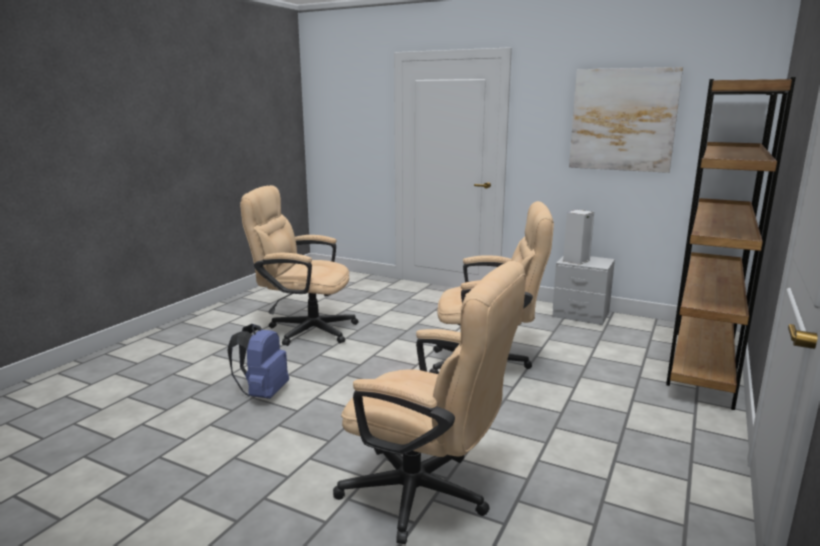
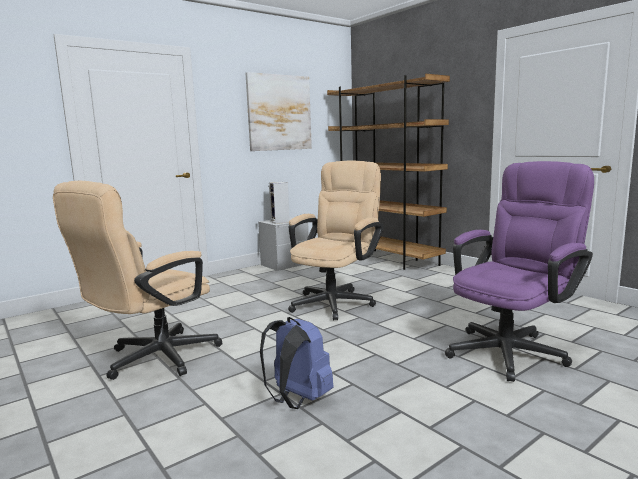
camera: 65 degrees left, 5 degrees down
(427, 496) = (512, 349): beige office chair -> purple office chair

